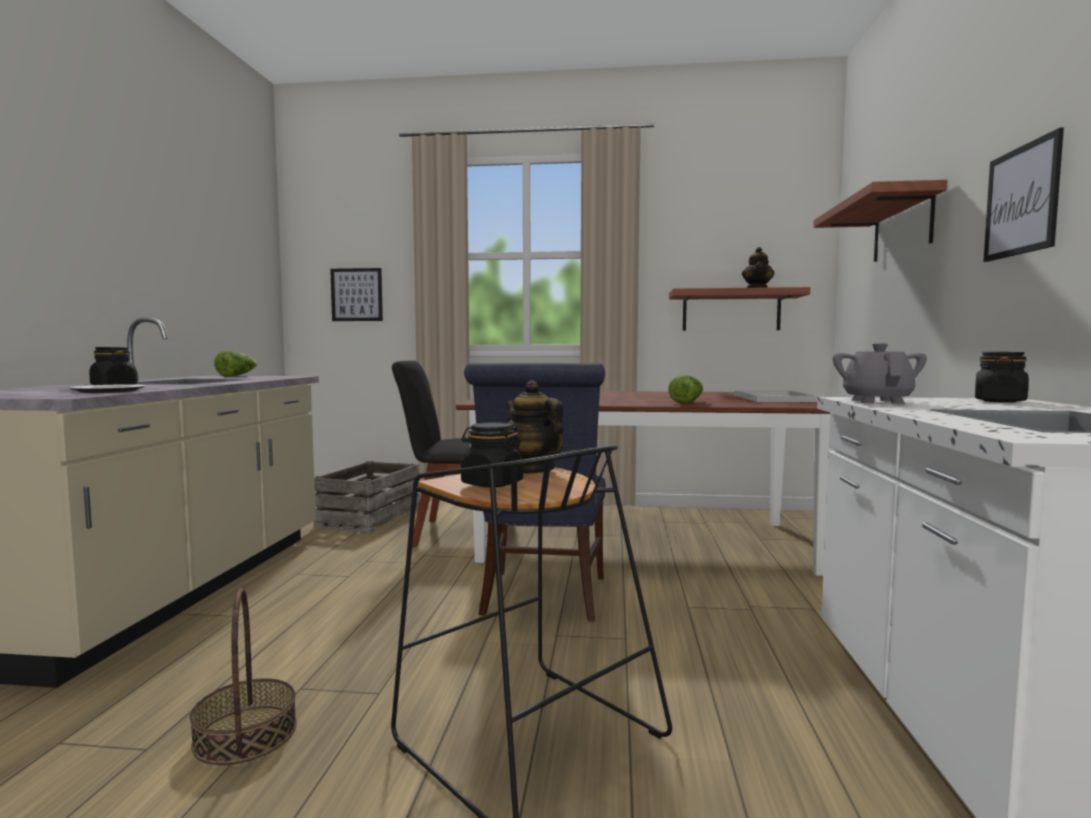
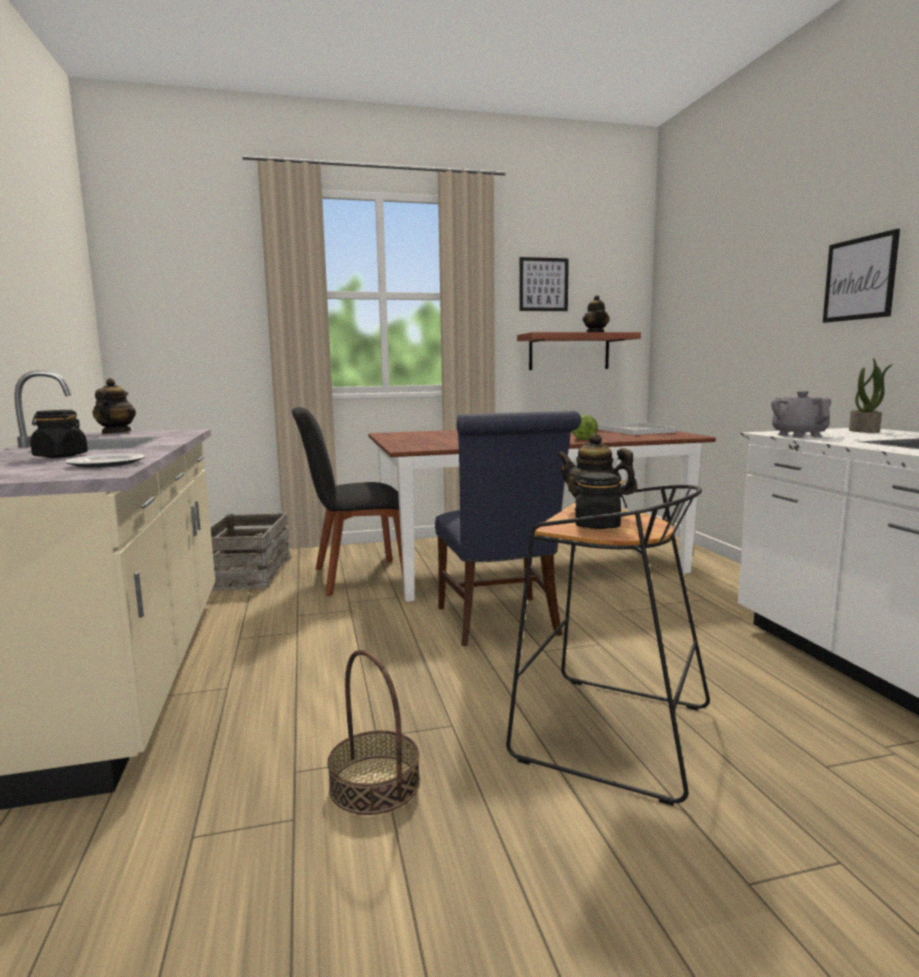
camera: 20 degrees left, 5 degrees up
(237, 376) = (115, 433): lettuce -> teapot
(357, 294) = (195, 334): picture -> picture (543, 284)
(902, 227) = (731, 286): shelf -> none
(999, 401) = (865, 431): black jar -> potted plant

